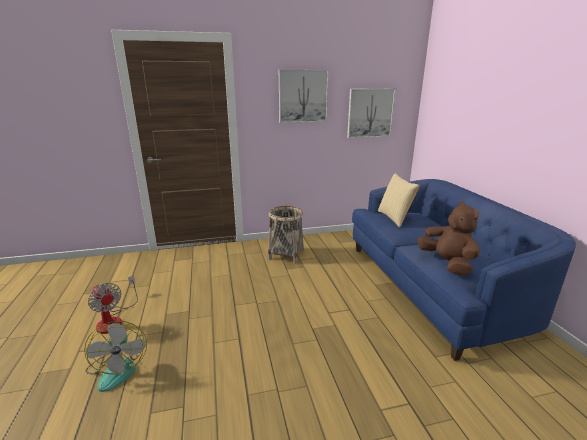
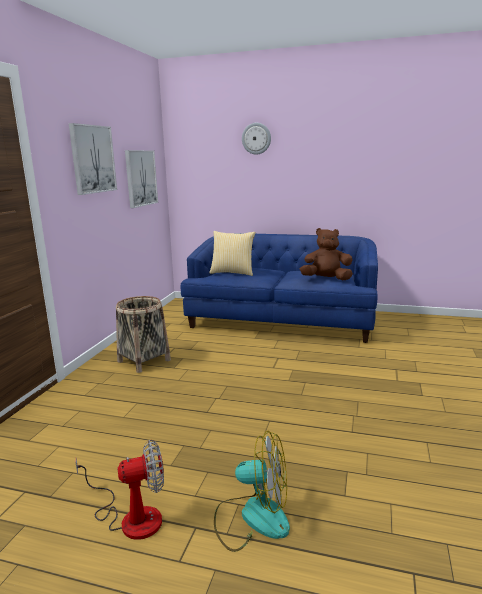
camera: 60 degrees left, 5 degrees down
(490, 80) = (256, 138): none -> wall clock

